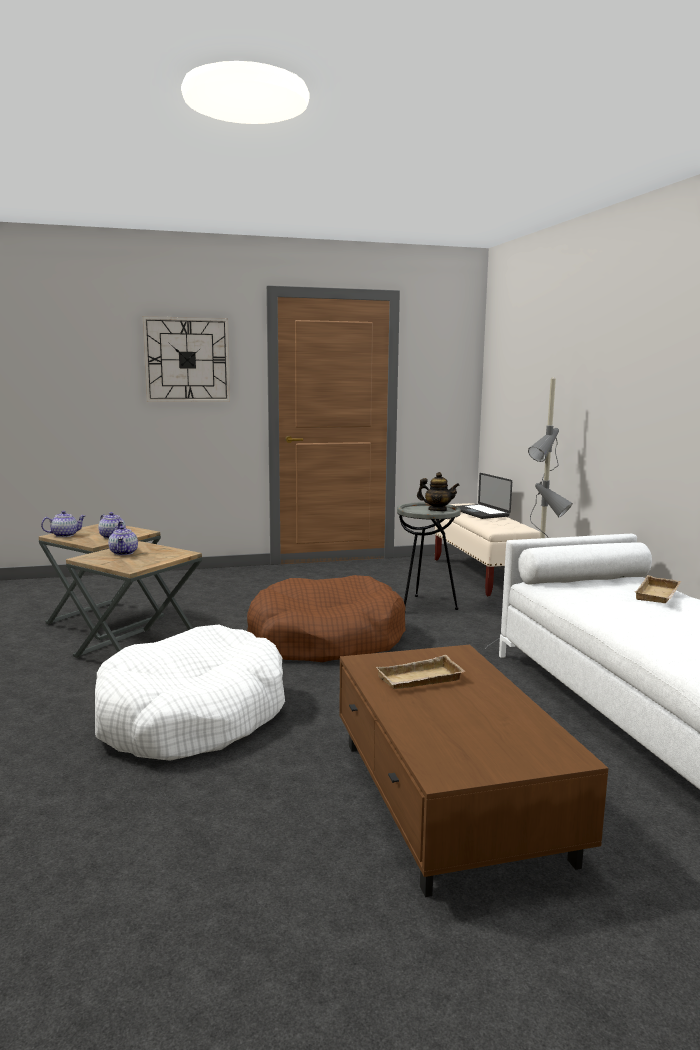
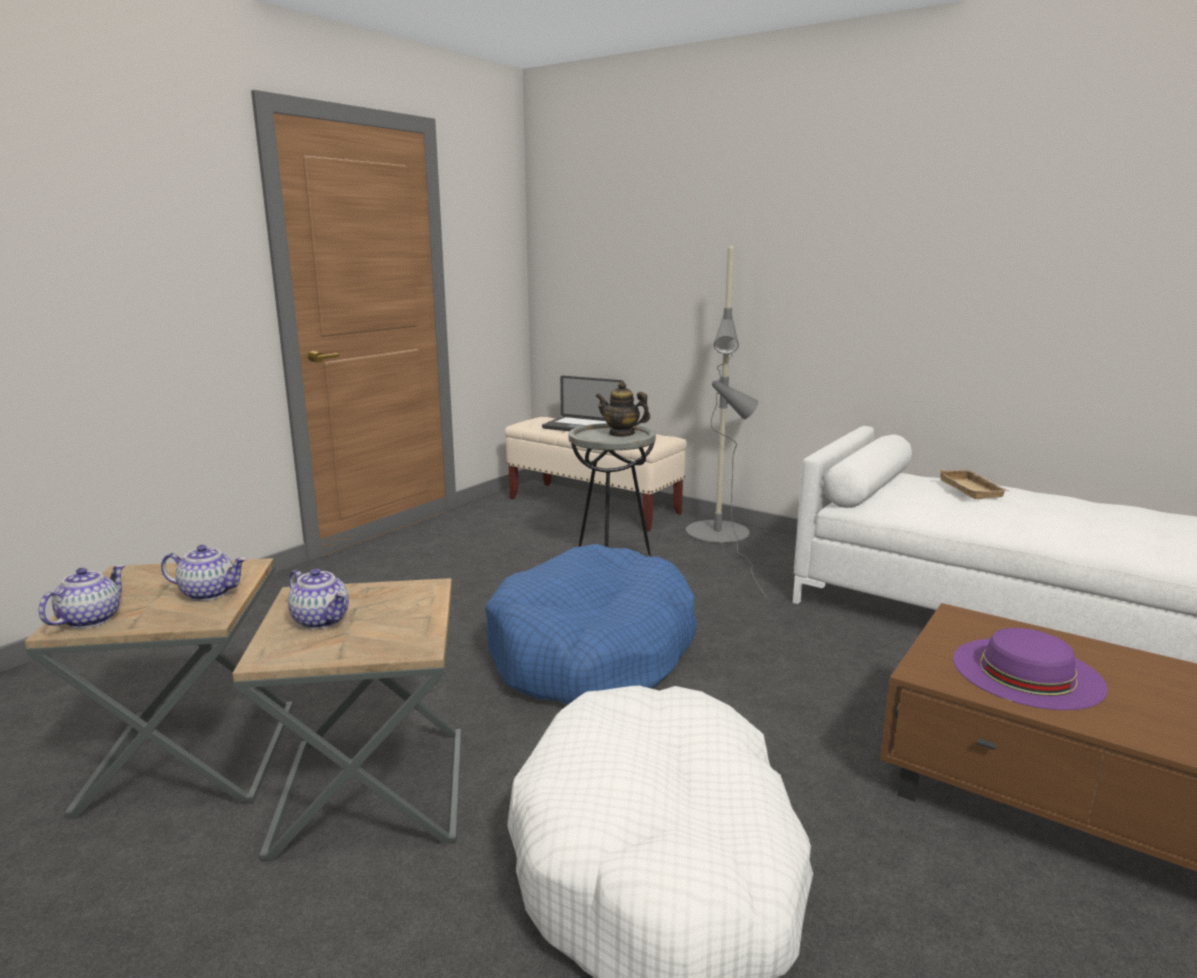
camera: 40 degrees left, 5 degrees up
(187, 360) = (130, 223): wall clock -> none
(326, 639) = (592, 651): brown dog bed -> blue dog bed
(419, 680) = (1027, 672): beige tray -> purple hat
(437, 510) = (621, 434): teapot -> teapot turned 135 degrees counterclockwise

